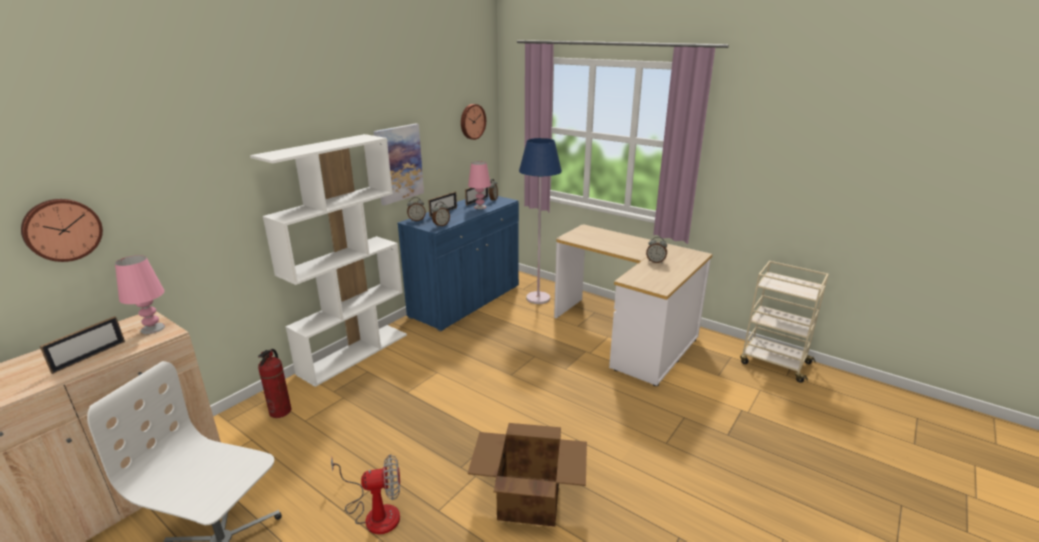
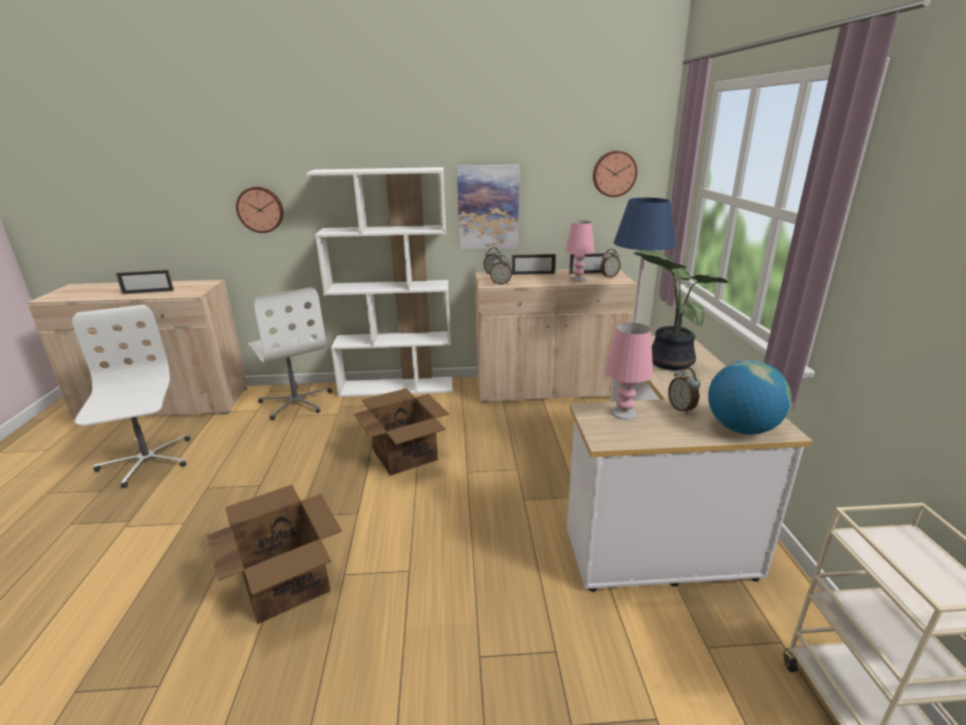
camera: 50 degrees right, 0 degrees up
(62, 229) = (171, 202): wall clock -> wall clock (260, 209)
(153, 328) = (196, 289): pink table lamp -> pink table lamp (624, 413)
(281, 411) = (296, 402): fire extinguisher -> white office chair
(375, 513) = (213, 503): fan -> none
(454, 389) = (405, 454): none -> cardboard box
(466, 301) = (547, 388): blue cabinet -> beige cabinet
(605, 242) = (667, 361): none -> potted plant
(688, 260) = (741, 428): none -> globe

